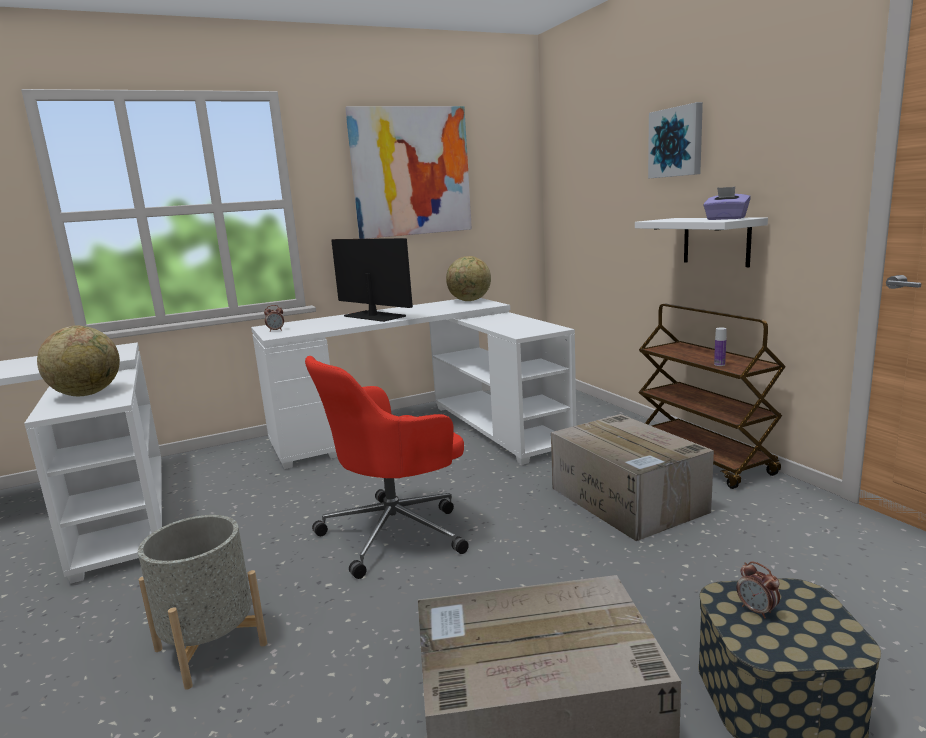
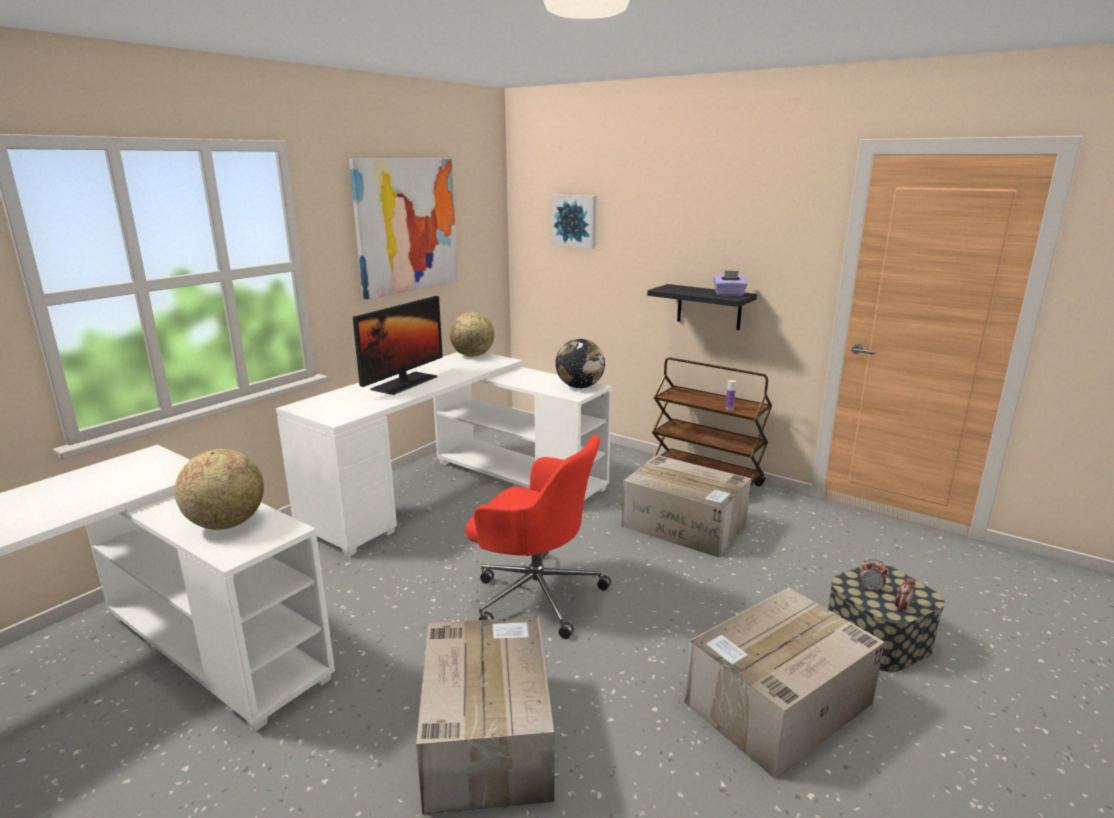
camera: 30 degrees left, 5 degrees up
(211, 647) = (487, 735): grey planter -> cardboard box
(276, 330) = (322, 412): alarm clock -> alarm clock (902, 608)
(374, 316) = (404, 383): monitor -> monitor turned 105 degrees clockwise
(397, 532) = (535, 594): red office chair -> red office chair turned 90 degrees counterclockwise
(538, 328) = (580, 387): none -> globe
(677, 142) = (672, 222): picture -> picture (575, 221)
(716, 241) = (709, 307): white shelf -> black shelf

